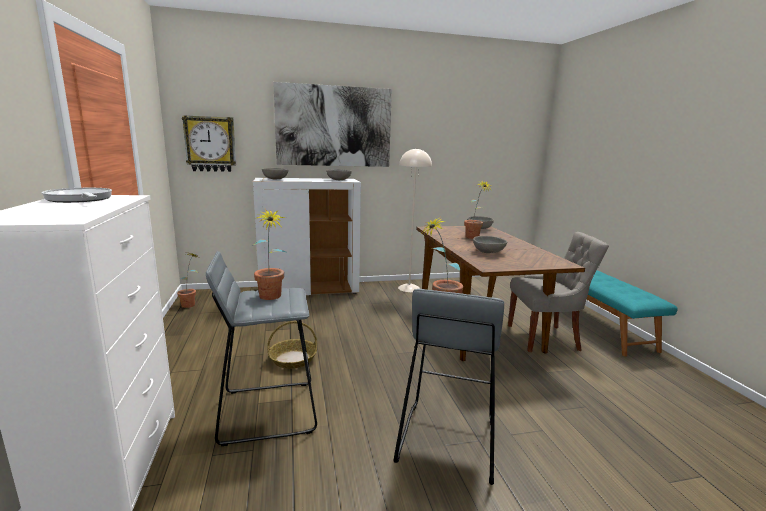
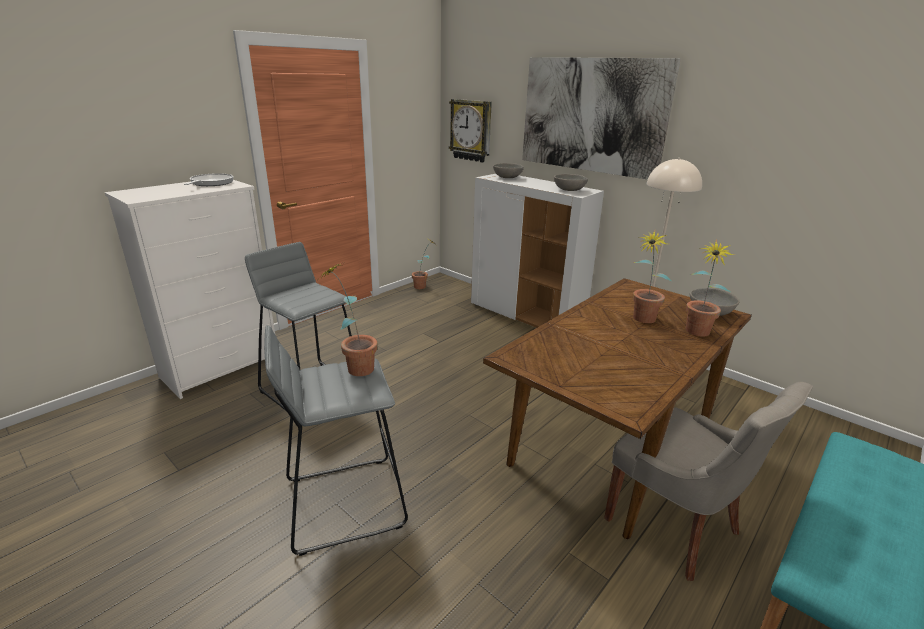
camera: 55 degrees right, 10 degrees up
(271, 298) = (306, 295): potted plant -> potted plant (696, 334)
(293, 359) = (393, 366): basket -> none
(488, 252) = (583, 343): grey bowl -> none

